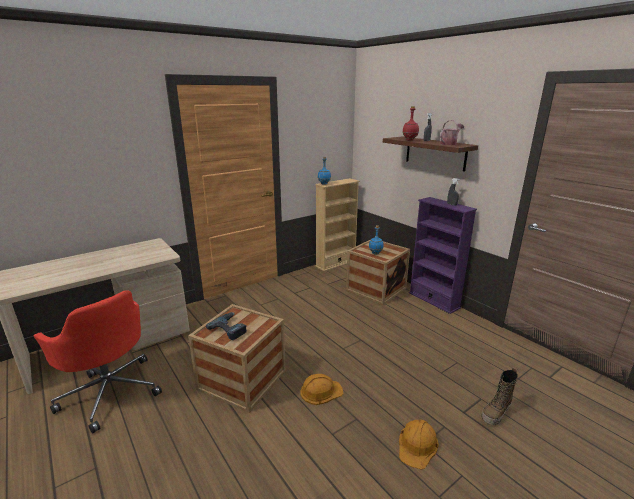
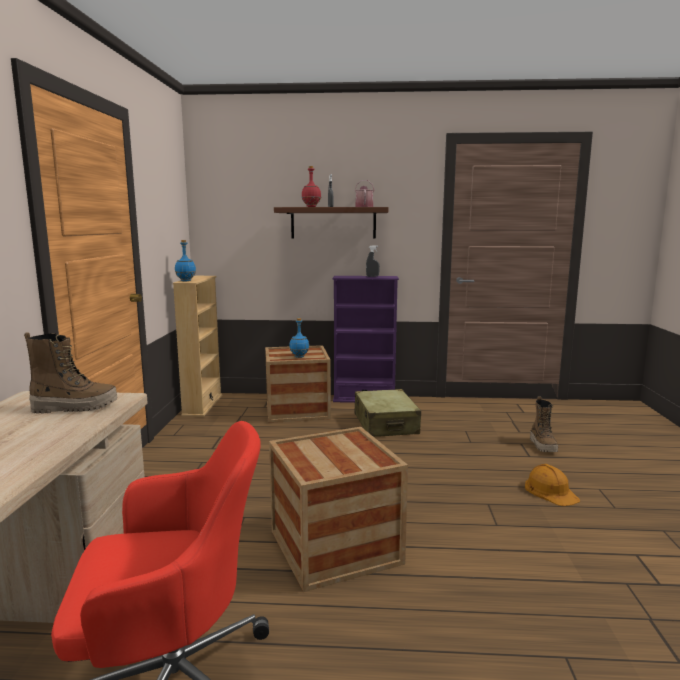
camera: 50 degrees left, 10 degrees down
(147, 254) = (75, 407): none -> boot
(230, 328) = (331, 457): power drill -> none
(321, 391) = (424, 505): orange hard hat -> none
(409, 326) = (386, 424): none -> beige suitcase

